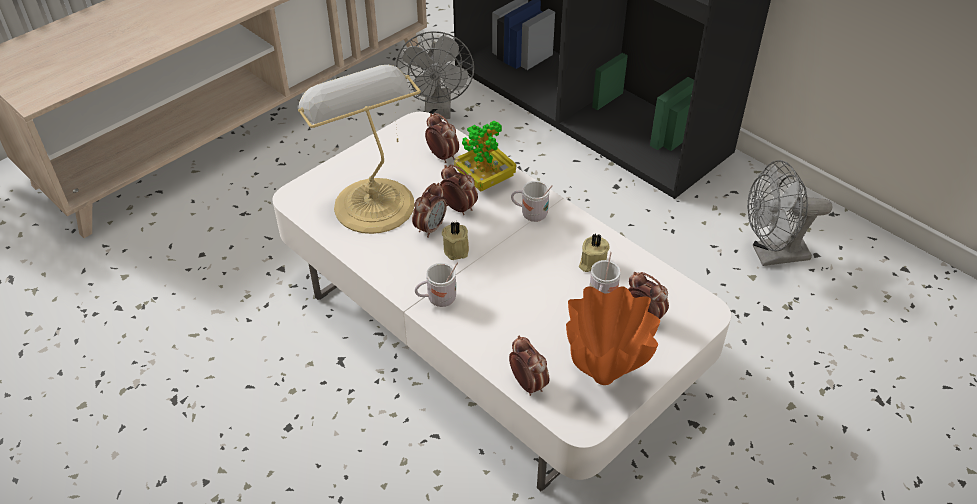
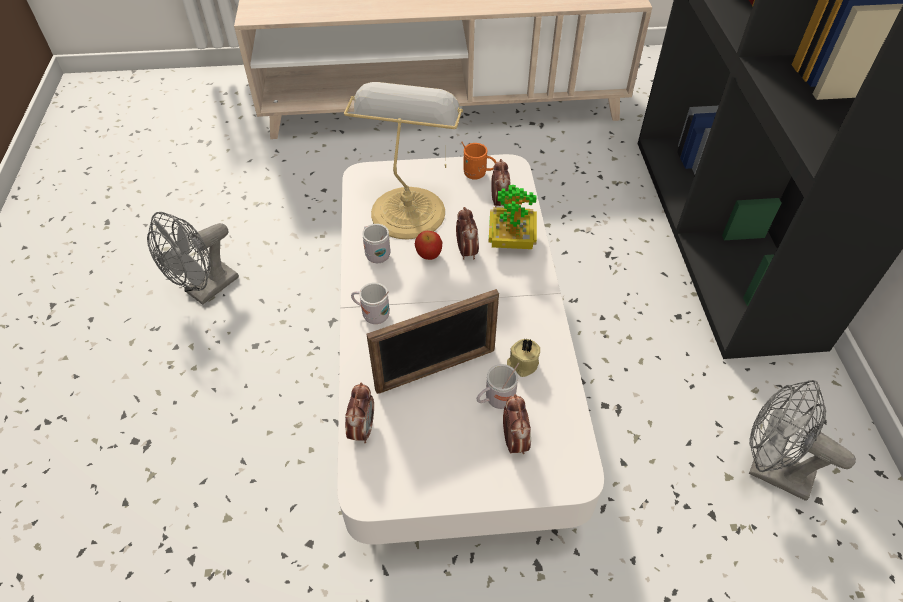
camera: 40 degrees right, 5 degrees up
(399, 143) = (478, 174): none -> orange mug
(430, 228) = (428, 254): alarm clock -> apple
(438, 111) = (588, 172): grey fan -> grey fan (206, 290)
(457, 249) = (429, 284): beige candle -> none
(530, 214) = (517, 290): white mug -> white mug (376, 253)
(535, 307) = (436, 370): none -> picture frame
(605, 375) = (427, 468): orange vase -> none

